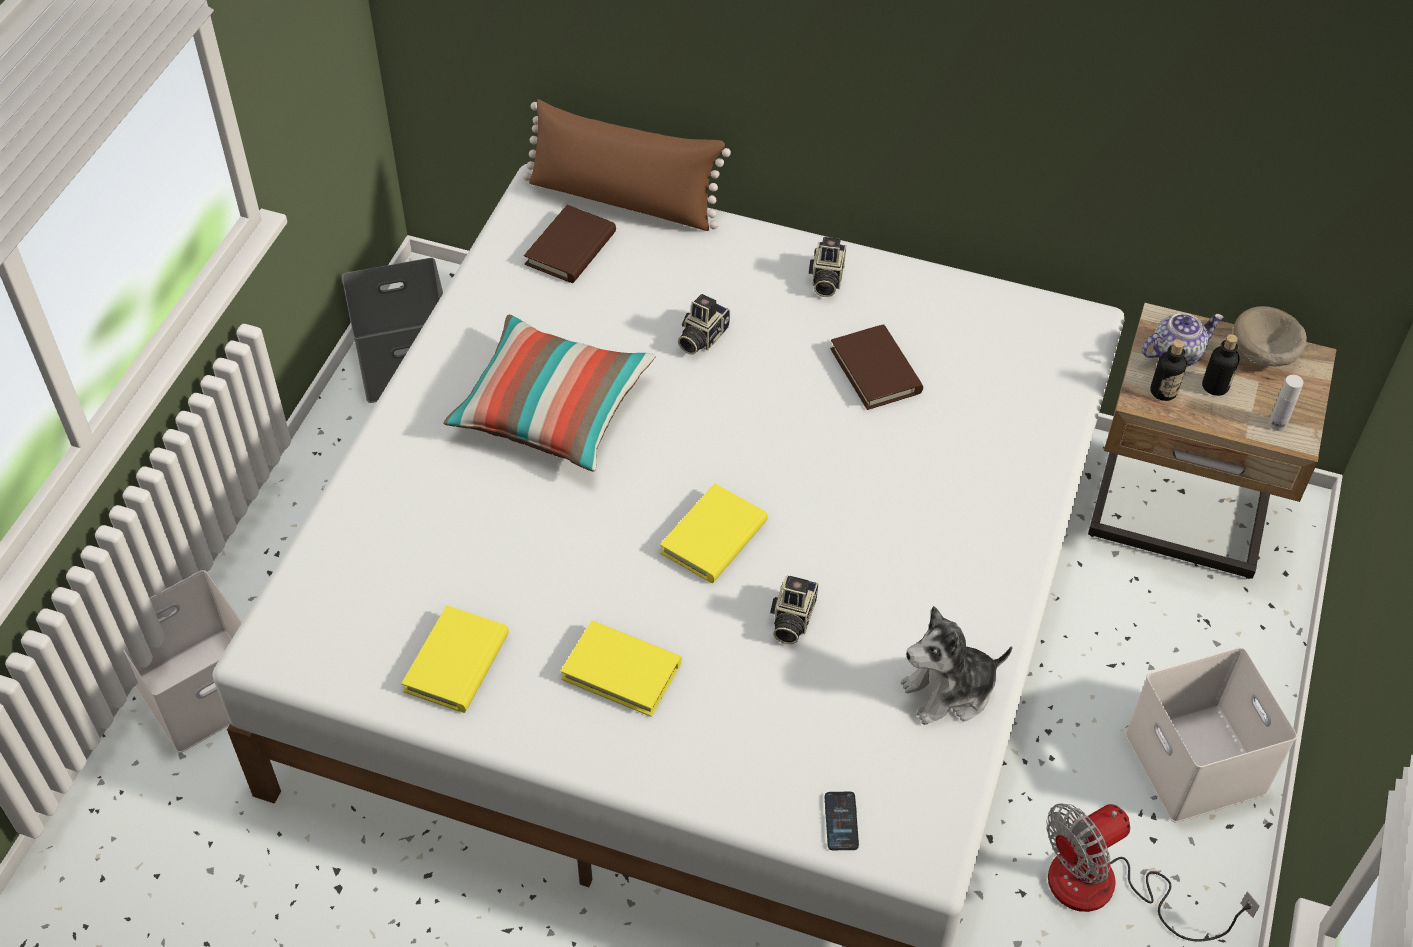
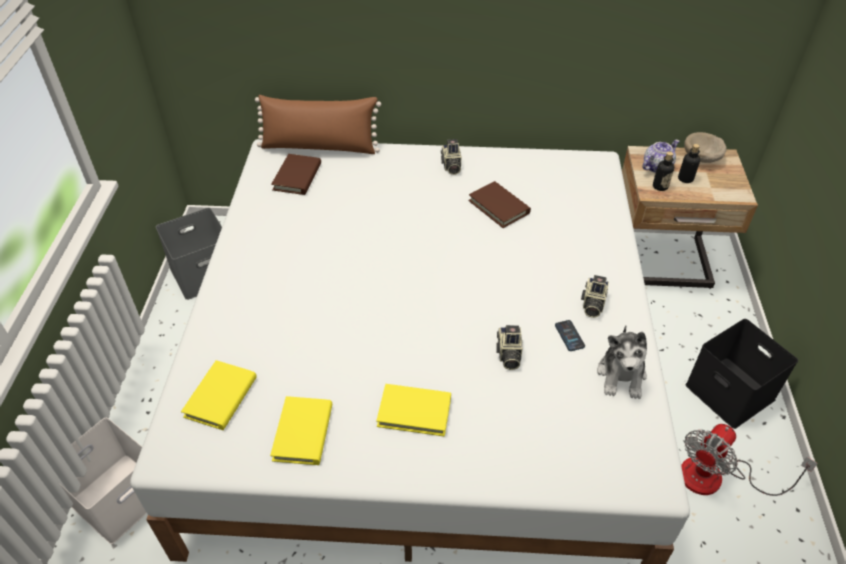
camera: 15 degrees left, 5 degrees down
(552, 410) = (315, 265): pillow -> none
(701, 337) = (391, 208): camera -> camera (592, 304)
(714, 537) = (442, 317): yellow book -> yellow book (221, 397)
(841, 821) = (592, 473): phone -> phone (569, 336)
(949, 691) = (621, 375): plush toy -> plush toy turned 45 degrees counterclockwise
(1199, 764) = (732, 392): white storage box -> black storage box
(1277, 424) = (727, 190): white bottle -> none

